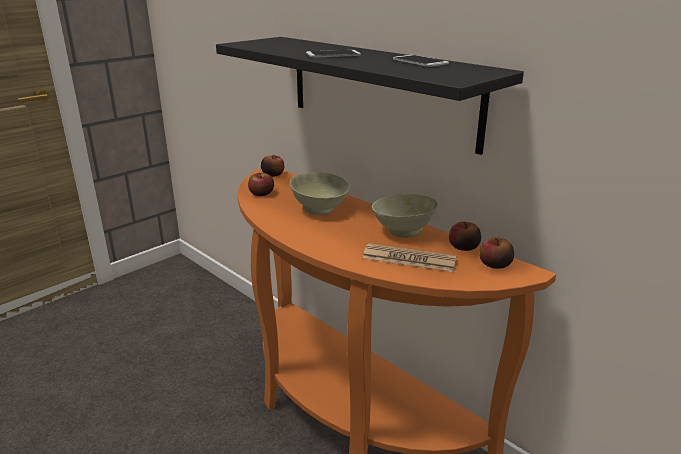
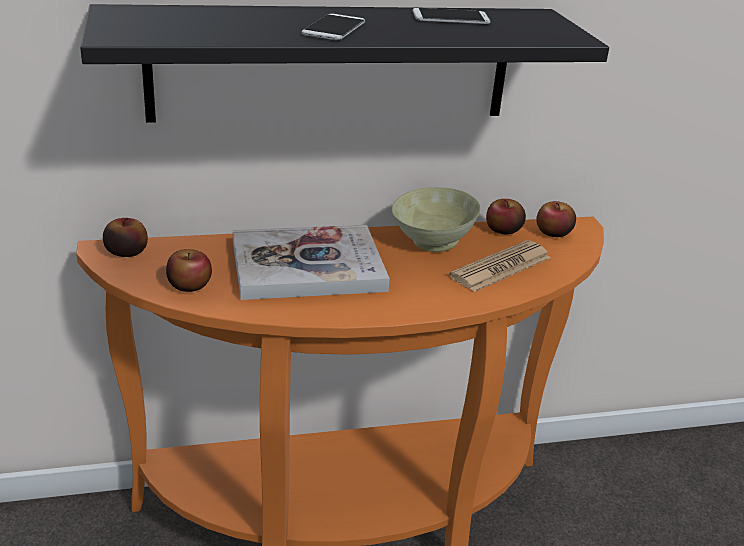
camera: 60 degrees left, 5 degrees up
(319, 210) = (307, 266): beige bowl -> book

